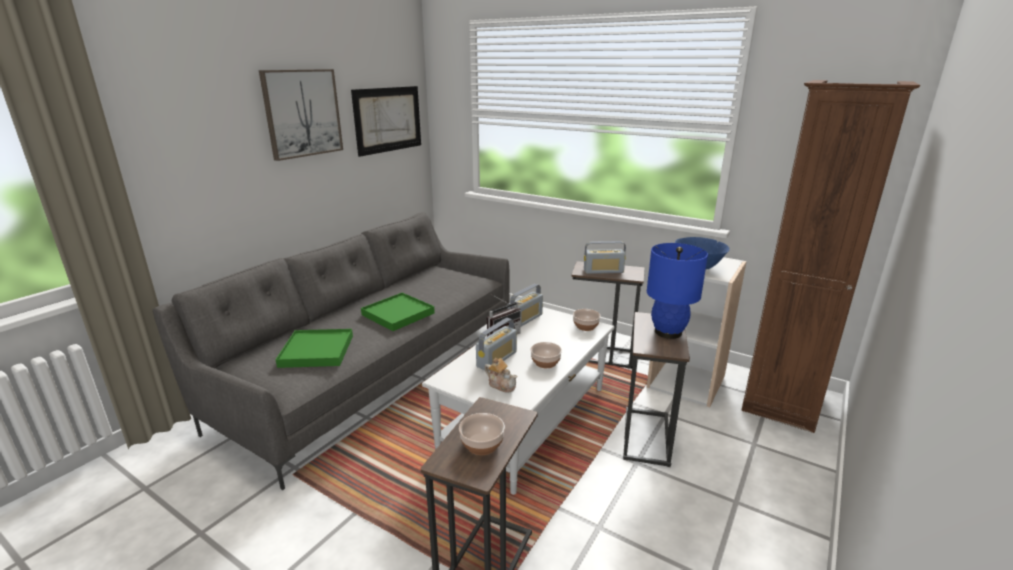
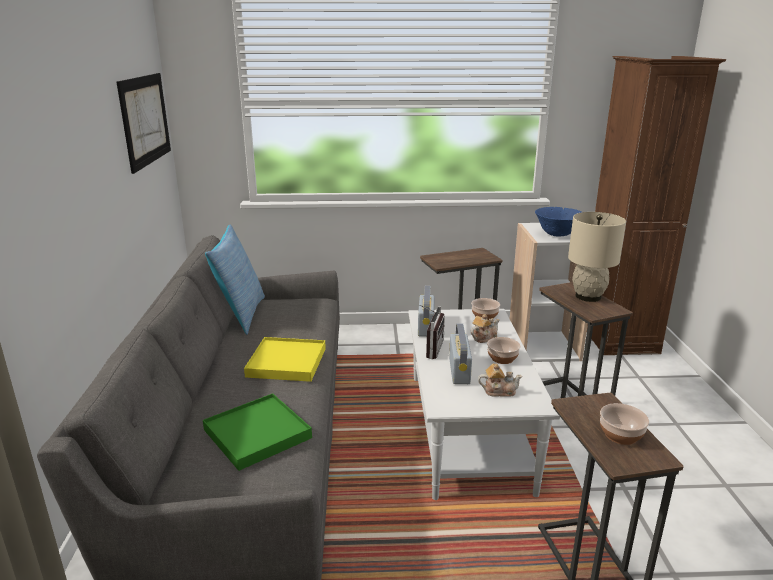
camera: 35 degrees left, 0 degrees up
(302, 113) = (85, 119): picture -> none
(398, 314) = (287, 362): green tray -> yellow tray
(419, 275) = (240, 315): none -> pillow
(557, 342) = (483, 337): none -> teapot
(603, 271) = (458, 259): radio -> none
(668, 332) = (588, 296): blue table lamp -> beige table lamp

